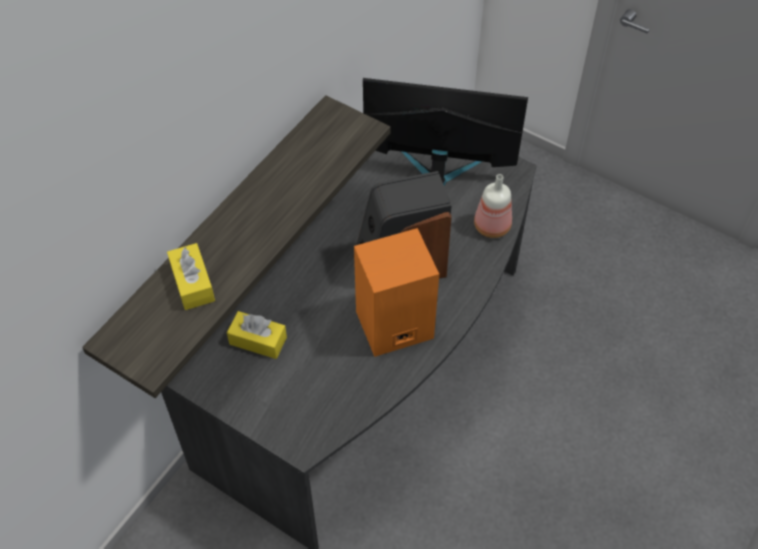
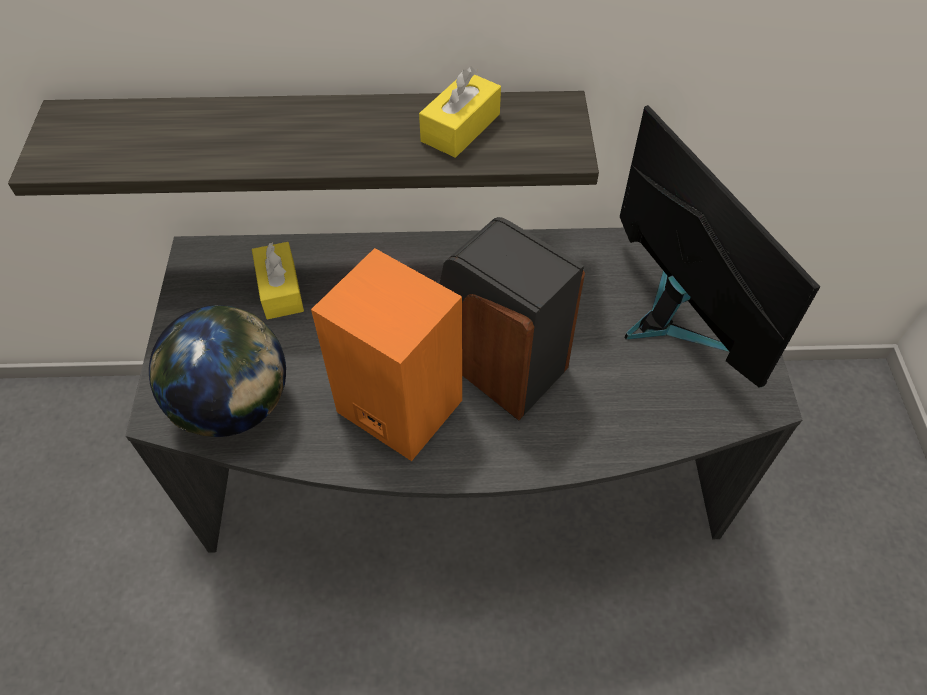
camera: 55 degrees right, 0 degrees up
(192, 283) = (189, 133): yellow tissue box -> yellow tissue box (460, 128)
(328, 405) = (235, 405): none -> globe
(490, 226) = (645, 424): bottle -> none

